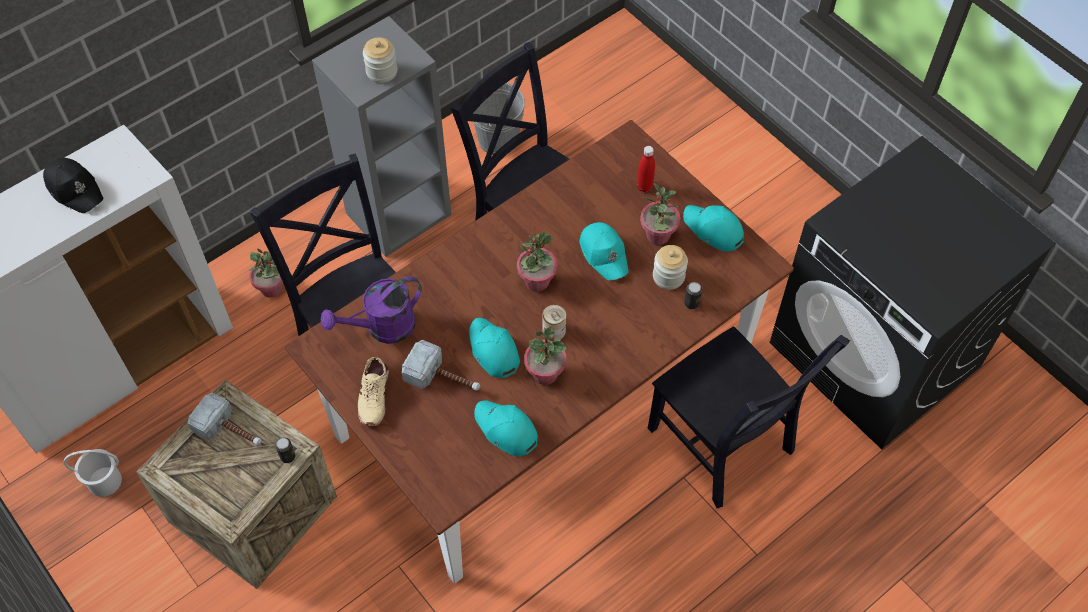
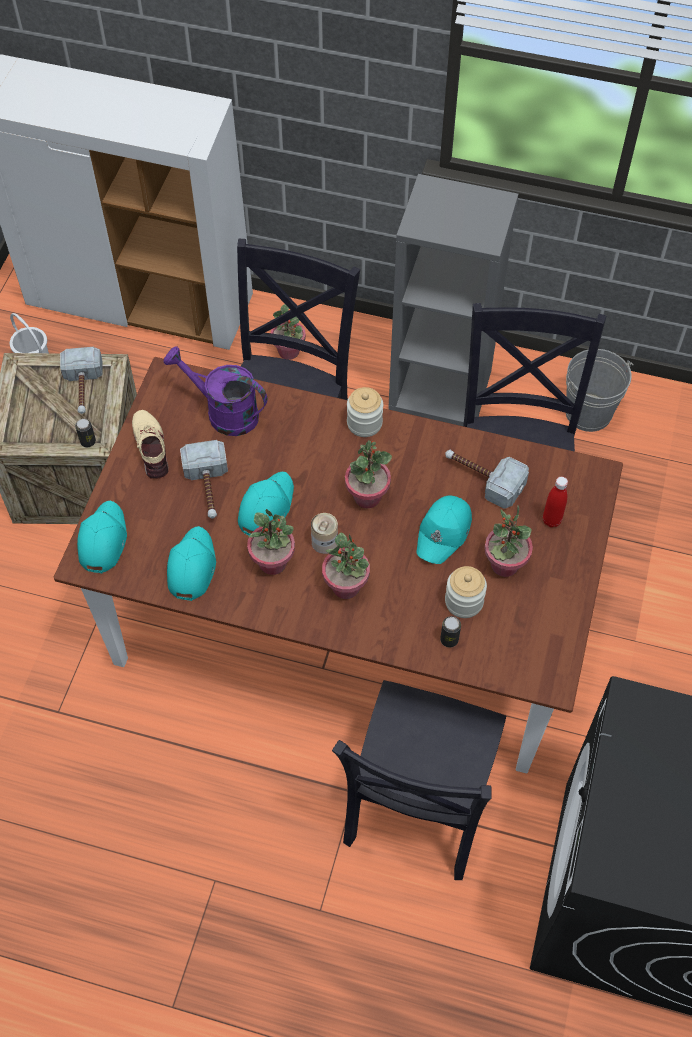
camera: 55 degrees right, 0 degrees up
(75, 189) = (144, 111): black cap -> none
(373, 396) = (152, 448): beige shoe -> beige shoe turned 105 degrees clockwise
(382, 71) = (451, 226): jar -> jar (364, 423)
(578, 204) = (482, 478): none -> hammer
(601, 339) = (346, 586): none -> potted plant
(713, 230) = (553, 609): turquoise cap -> turquoise cap (102, 540)

